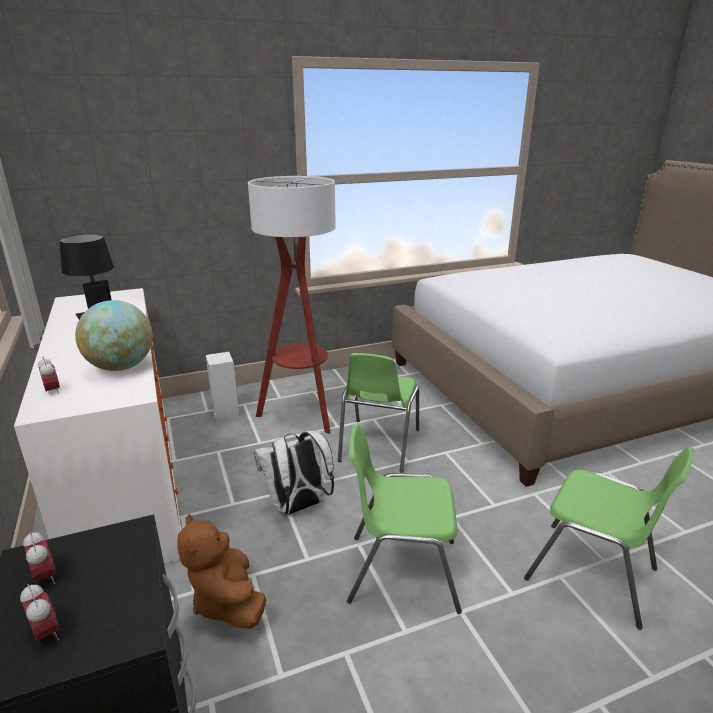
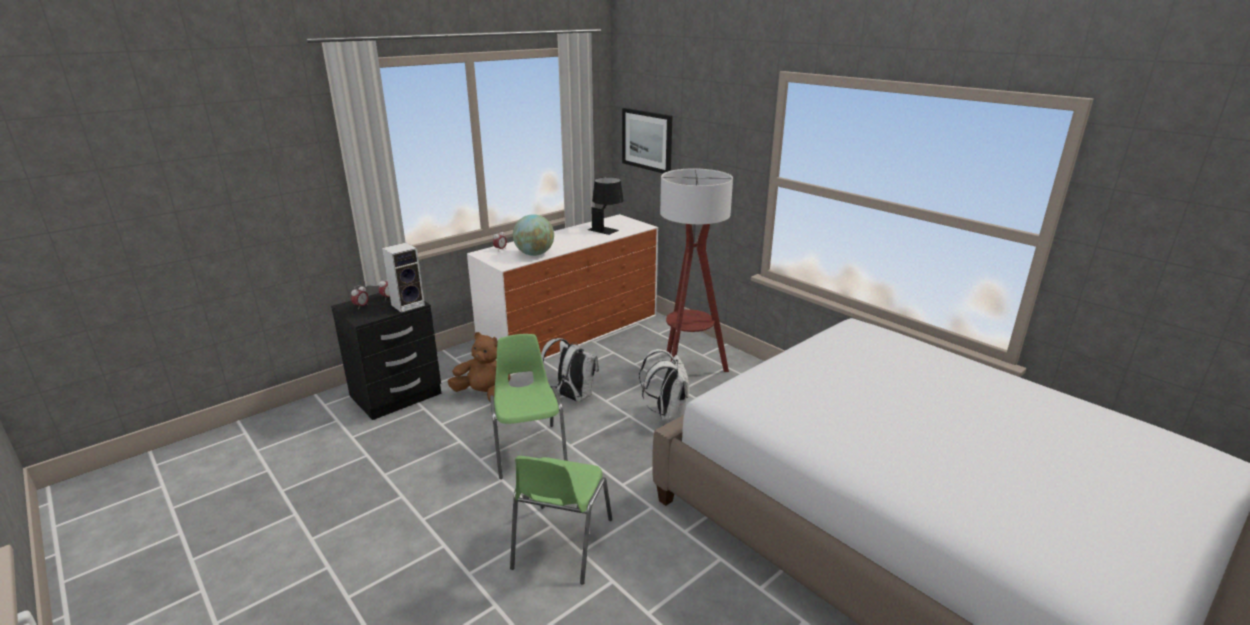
camera: 70 degrees right, 0 degrees up
(83, 175) = (647, 140): none -> picture
(224, 412) = (662, 340): speaker -> speaker (409, 304)
(227, 601) = (484, 395): brown plush toy -> brown plush toy turned 60 degrees clockwise
(378, 446) = (667, 414): green chair -> white backpack

